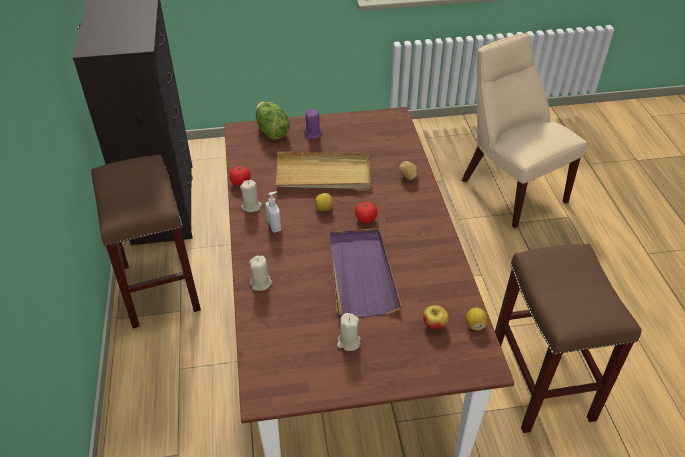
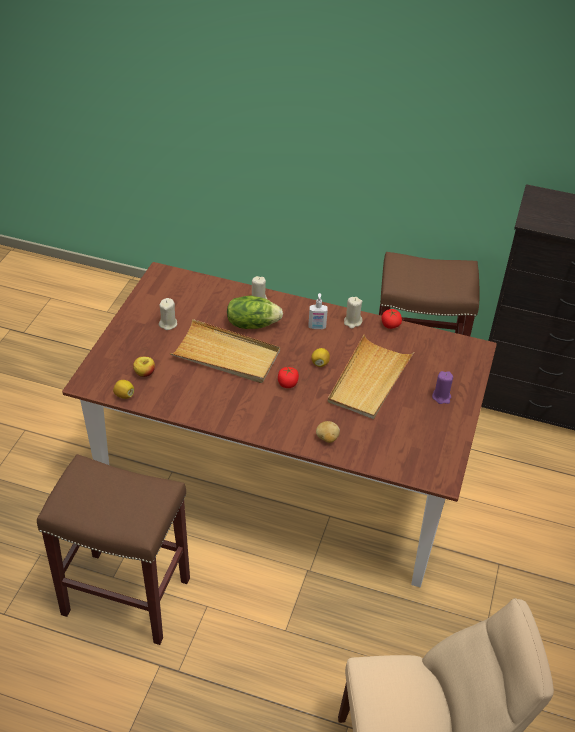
camera: 115 degrees right, 0 degrees up
(271, 131) = (462, 369): lettuce -> lettuce (252, 324)
(361, 274) = (226, 355): purple tray -> beige tray

